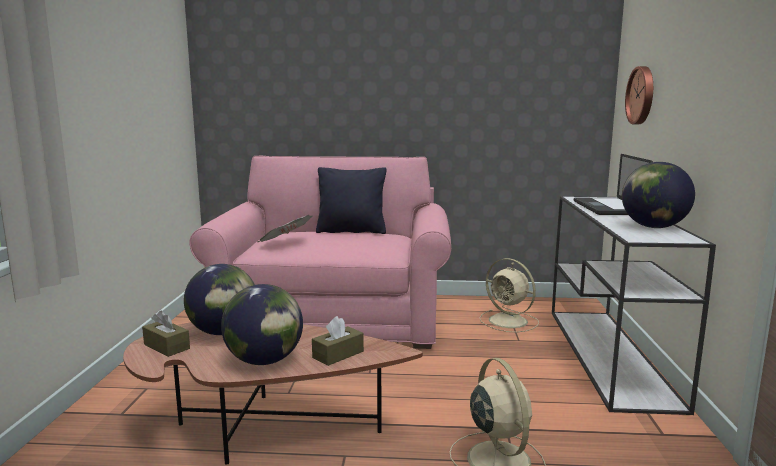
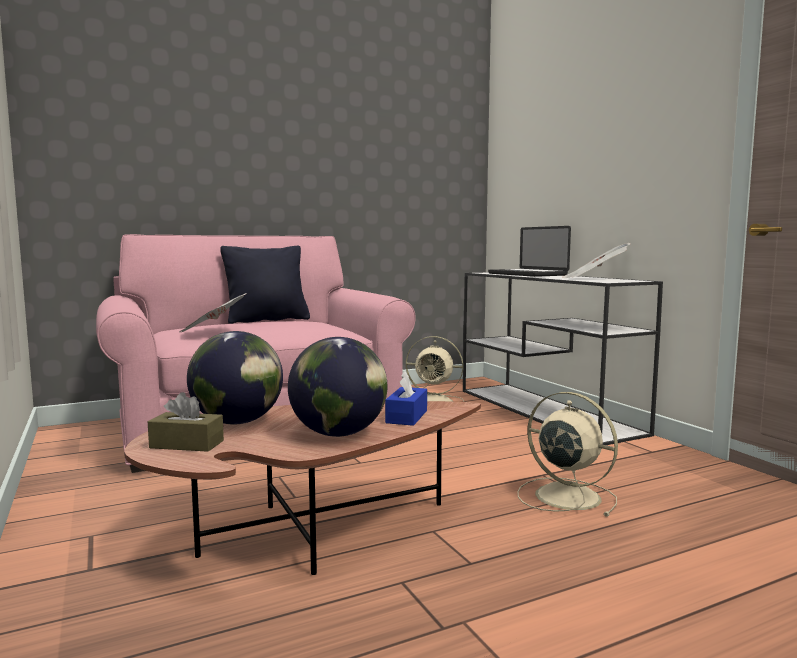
camera: 30 degrees left, 5 degrees down
(338, 354) = (406, 417): brown tissue box -> blue tissue box
(642, 95) = (532, 175): wall clock -> none
(653, 227) = (594, 278): globe -> newspaper

